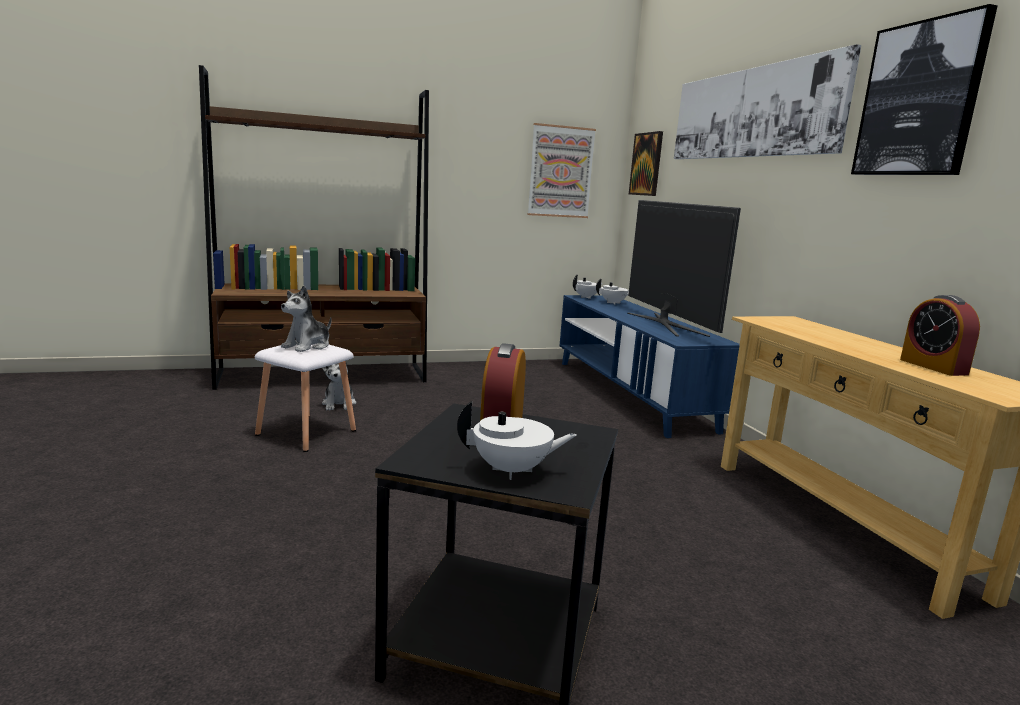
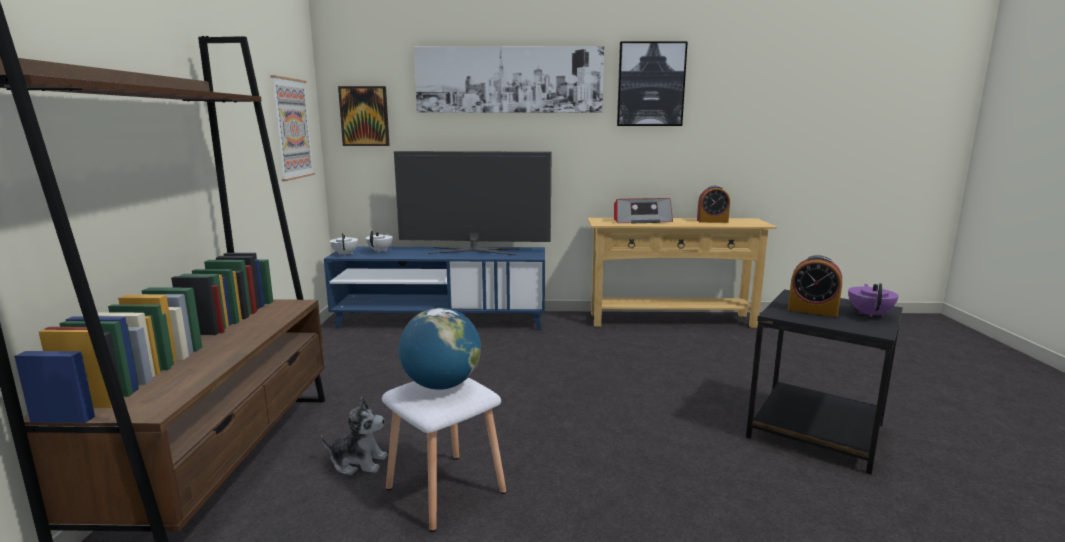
camera: 70 degrees left, 0 degrees up
(307, 346) = (441, 385): plush toy -> globe
(512, 471) = (870, 314): white teapot -> purple teapot
(826, 333) = (641, 221): none -> radio

